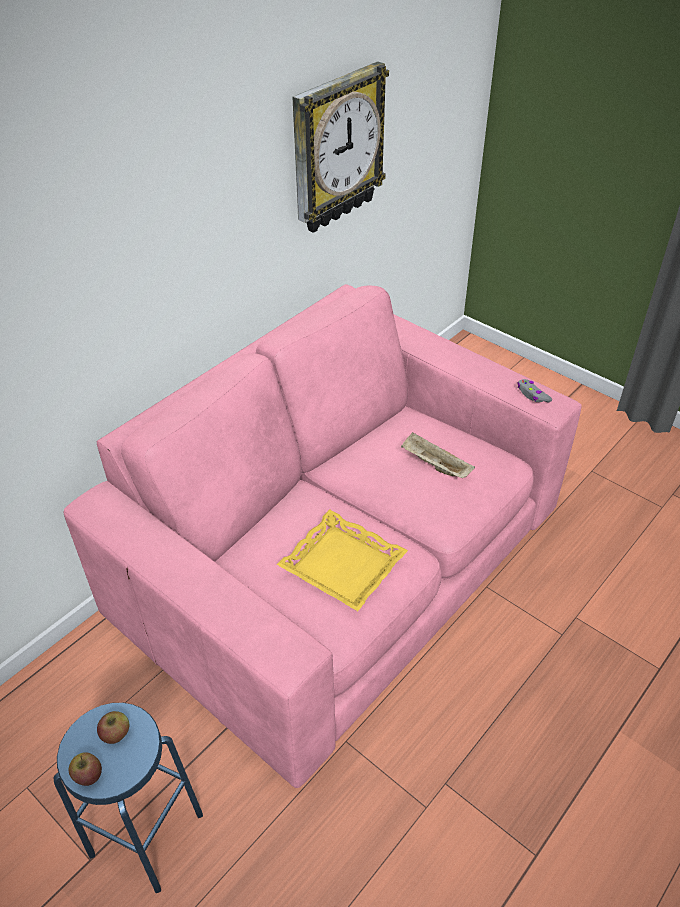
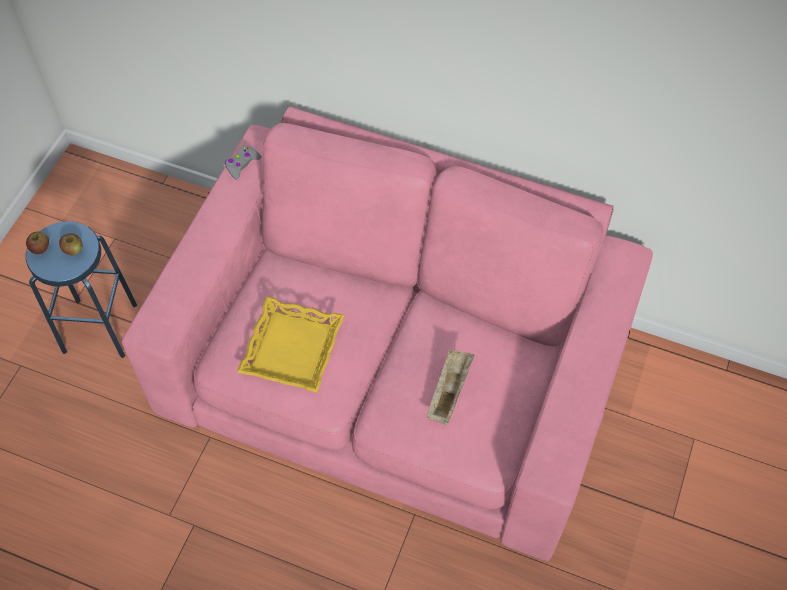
camera: 70 degrees right, 15 degrees up
(336, 149) = (649, 90): wall clock -> none
(532, 395) = (556, 449): grey game controller -> grey game controller (242, 164)

